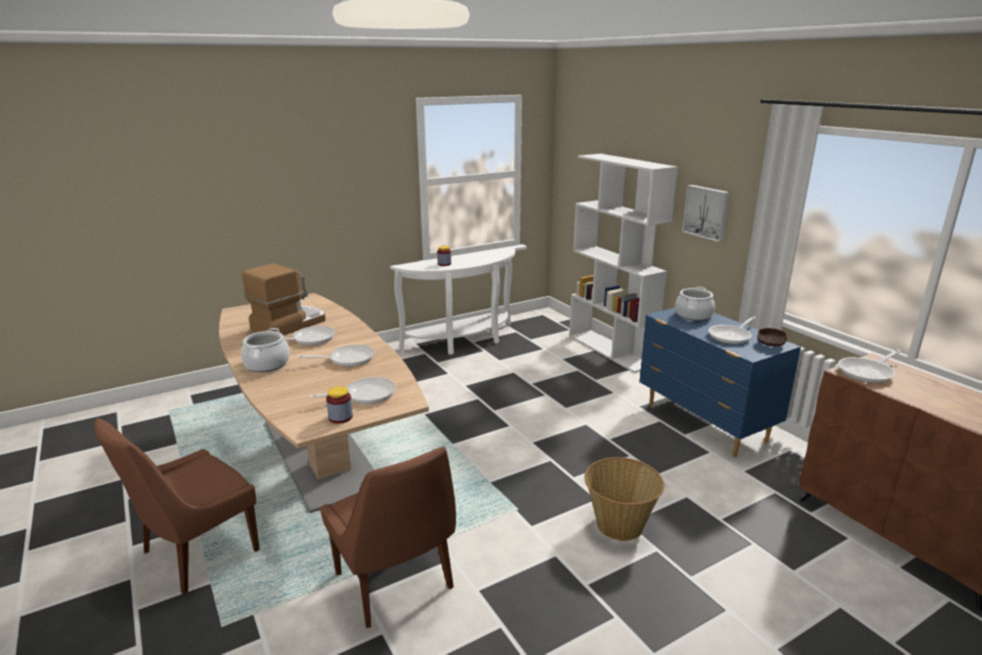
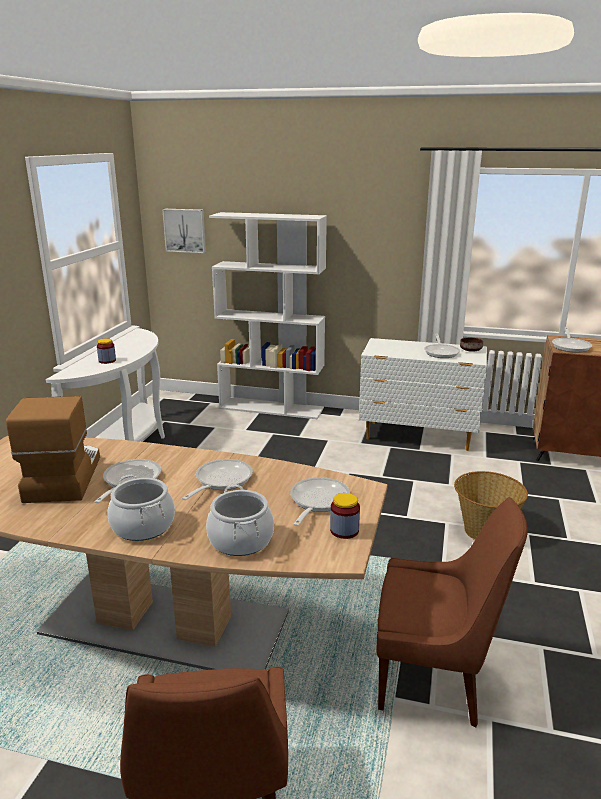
camera: 45 degrees left, 0 degrees up
(693, 315) = (391, 345): cooking pot -> cooking pot (241, 540)
(705, 424) = (419, 436): blue dresser -> white dresser
(707, 212) = (363, 254): picture -> picture (185, 230)

